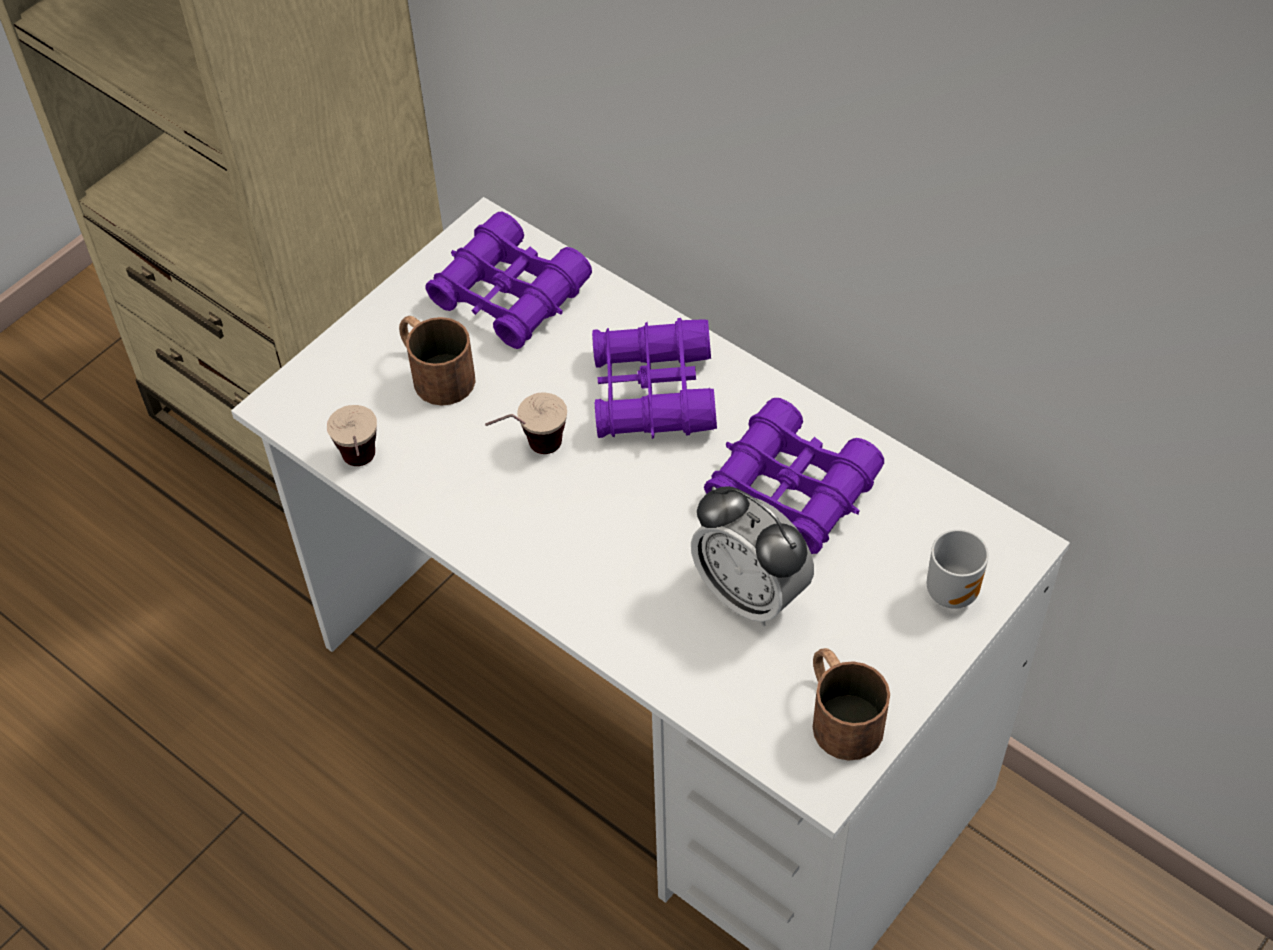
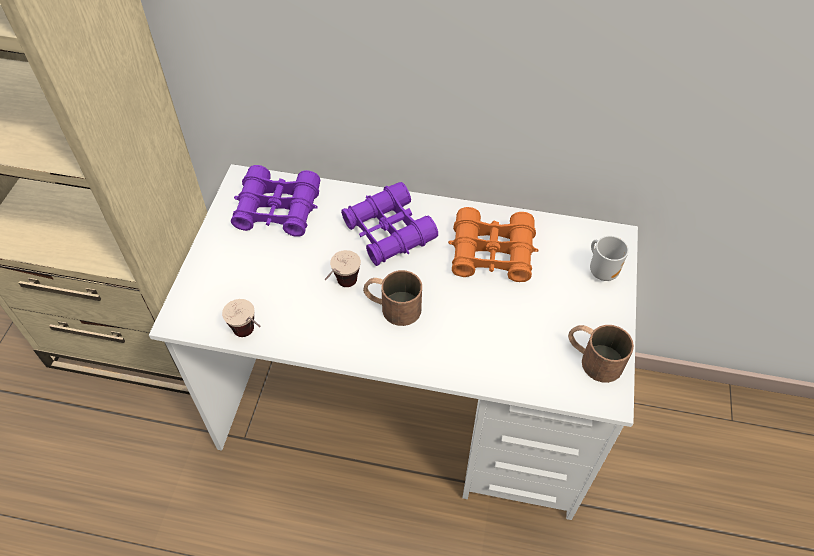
camera: 30 degrees left, 0 degrees up
(434, 372) = (260, 266): brown mug -> brown mug (392, 306)
(750, 594) = (507, 316): alarm clock -> none
(792, 489) = (492, 253): purple binoculars -> orange binoculars

